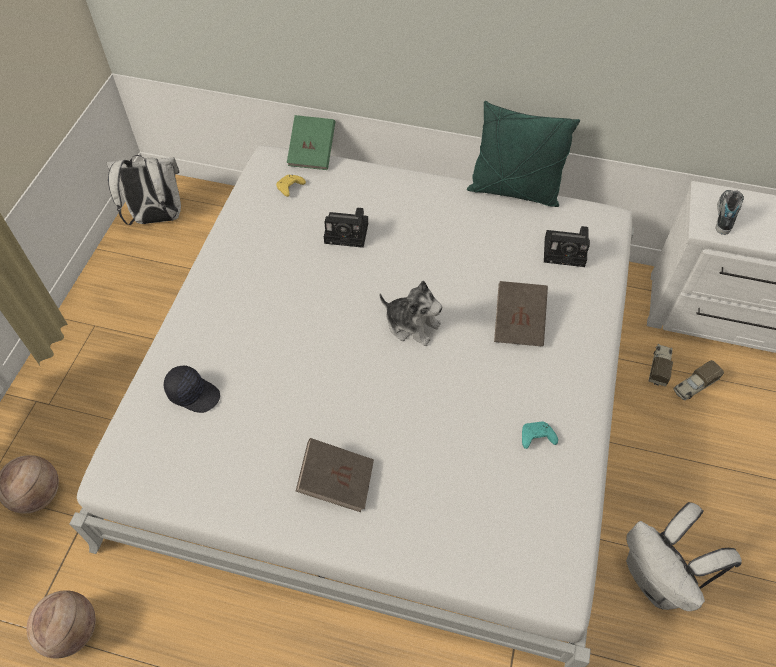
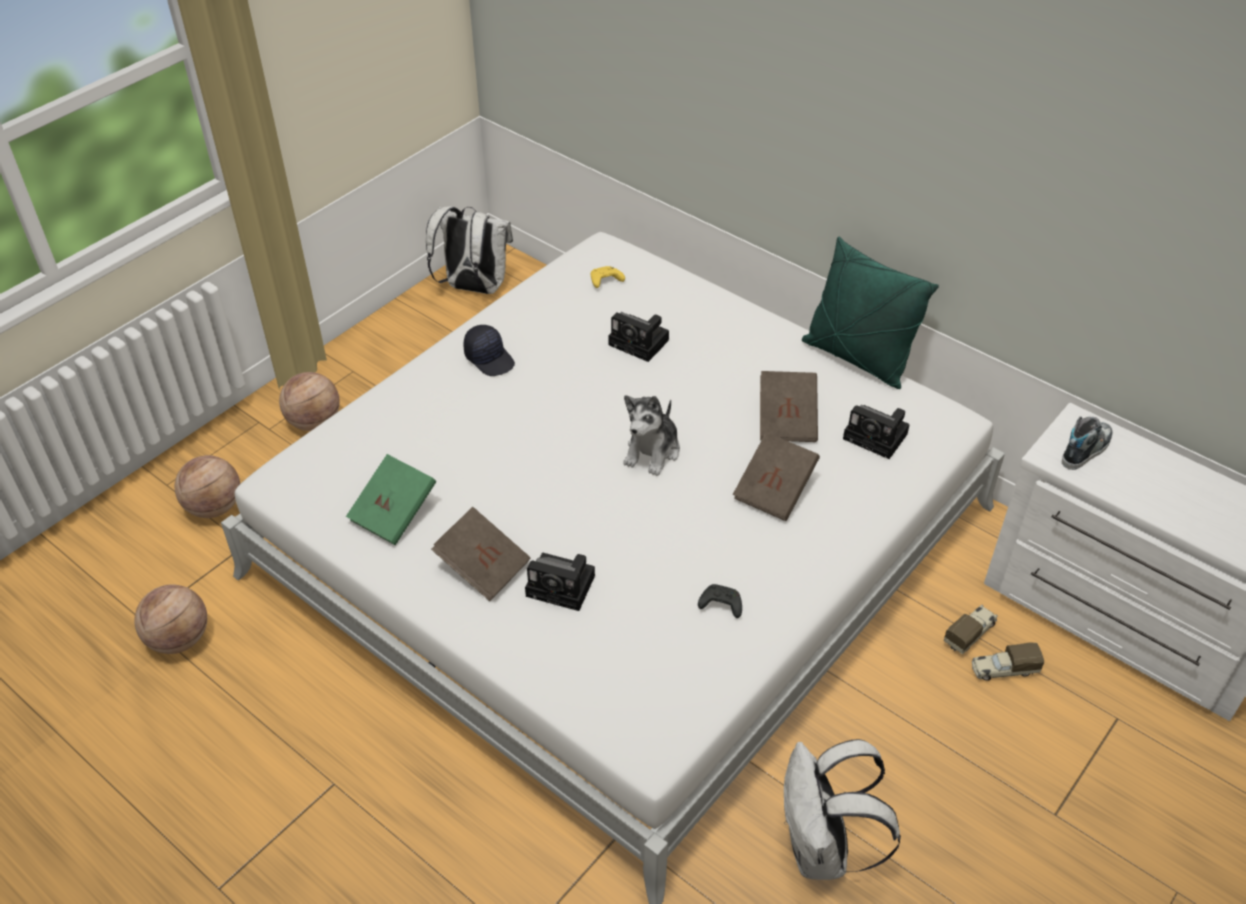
camera: 25 degrees right, 10 degrees down
(85, 383) = (314, 422): none -> basketball
(193, 393) = (392, 438): black cap -> black cap (490, 358)
(312, 153) = (651, 254): green book -> green book (394, 513)
(410, 472) = (563, 586): none -> camera
(412, 325) = (653, 451): plush toy -> plush toy turned 60 degrees clockwise
(495, 261) = (787, 420): none -> brown book
(536, 438) = (720, 605): turquoise game controller -> black game controller

